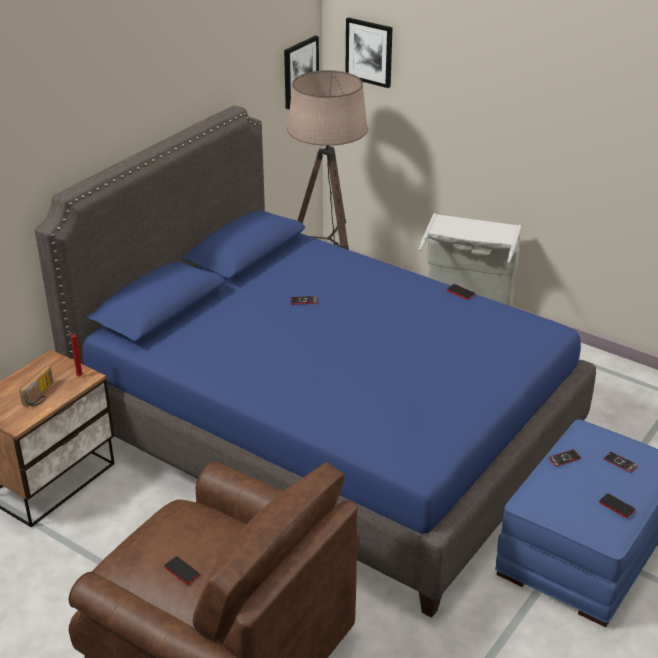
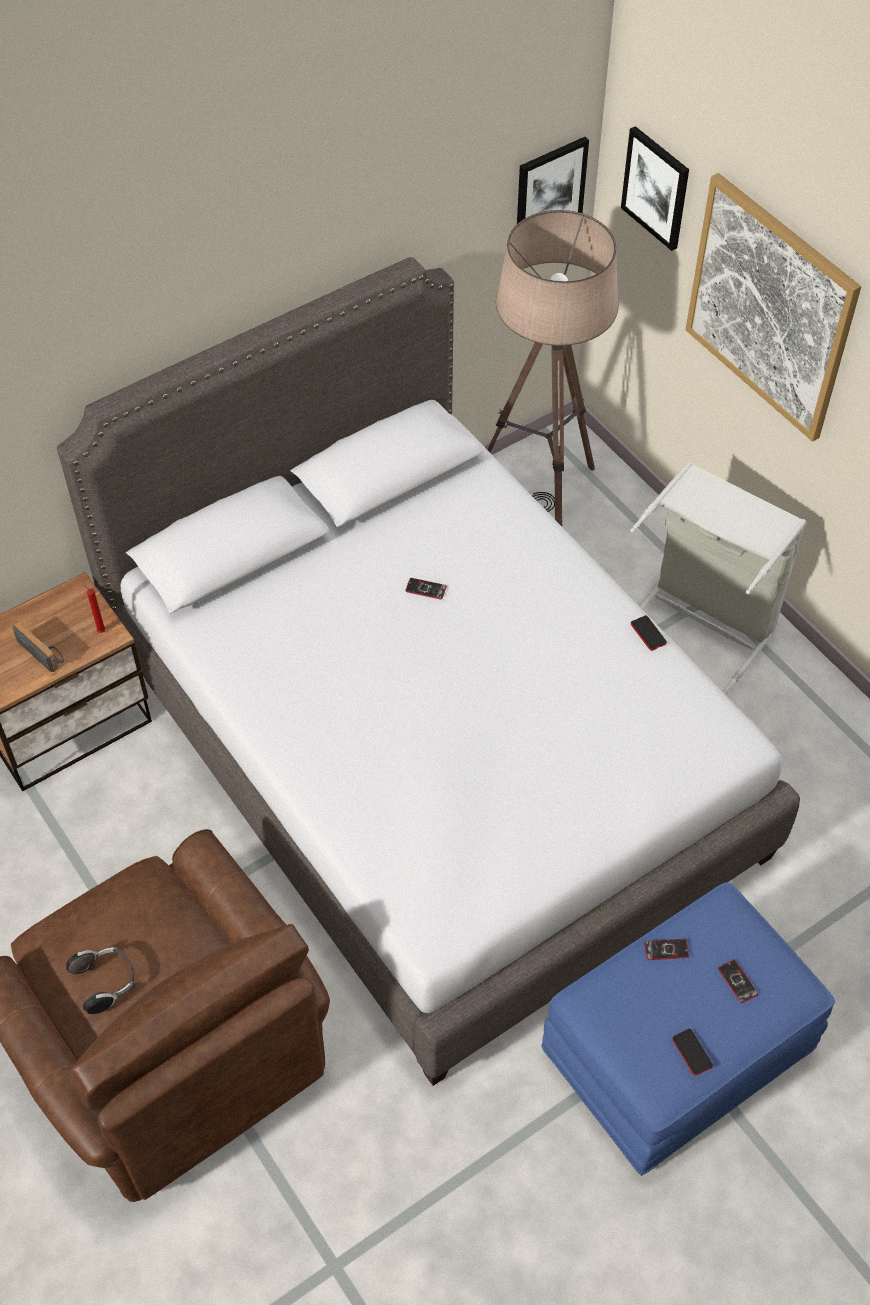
camera: 20 degrees right, 20 degrees up
(40, 396) = (43, 652): radio -> radio turned 90 degrees counterclockwise
(182, 571) = (105, 982): phone -> headphones
(326, 434) = (432, 754): blue bed -> grey bed
(465, 93) = (770, 308): none -> picture

